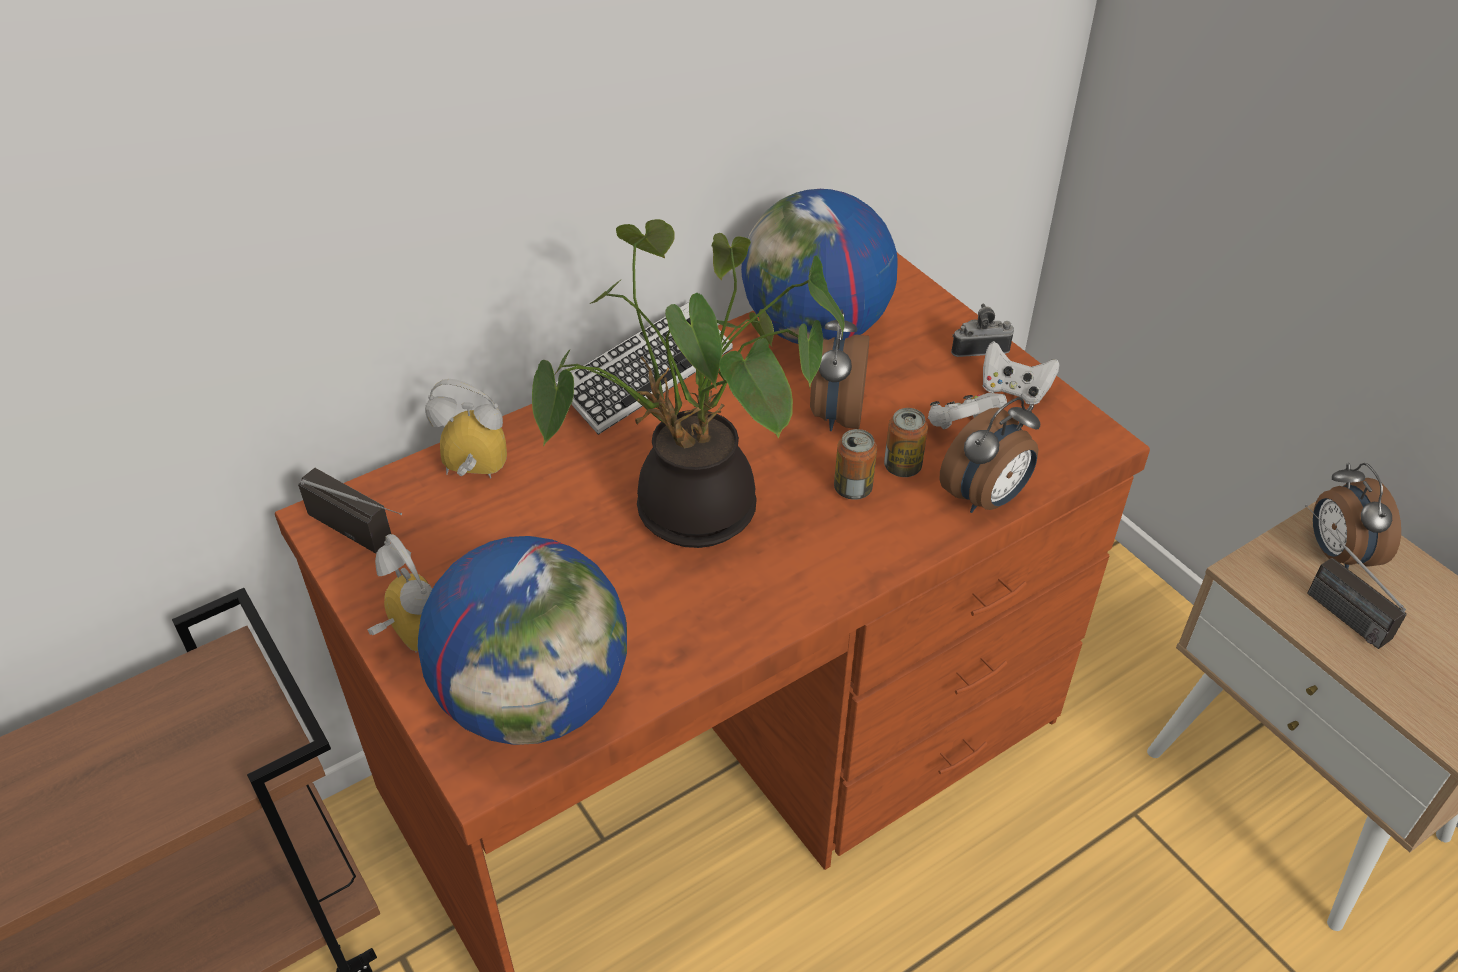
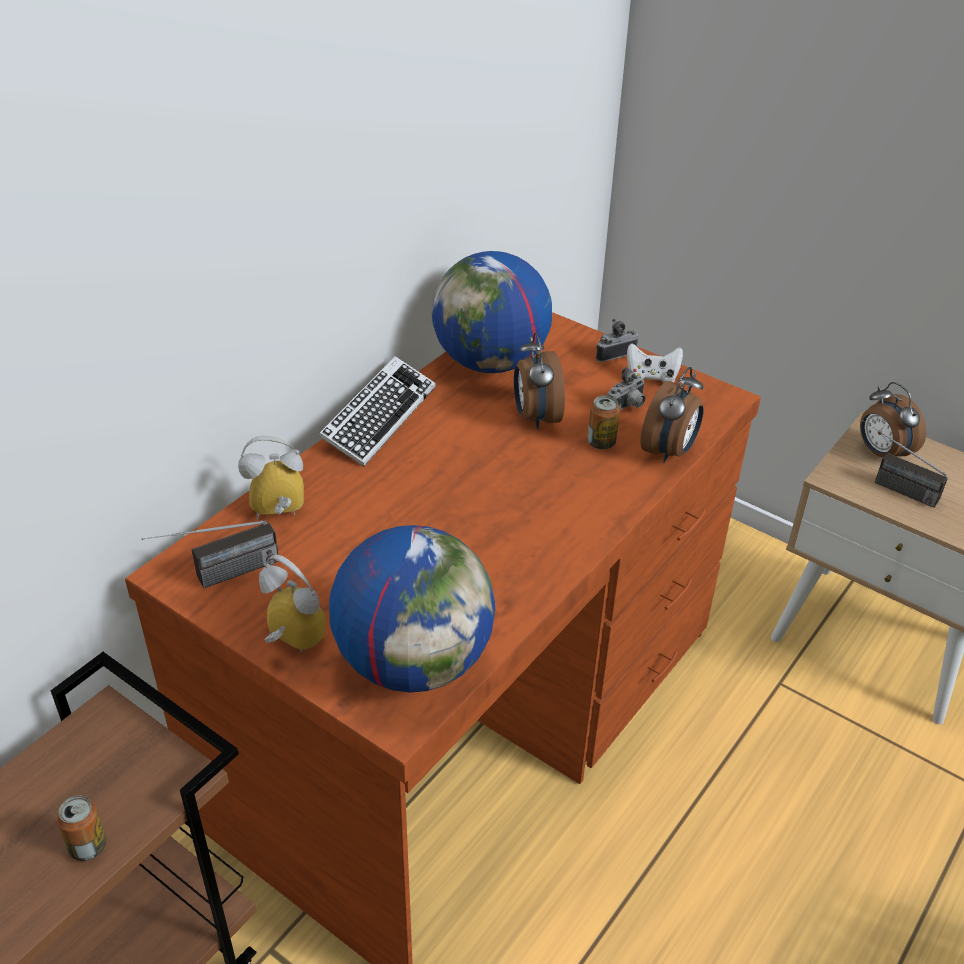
camera: 20 degrees left, 5 degrees down
(371, 536) = (218, 577): radio -> radio turned 135 degrees clockwise
(690, 517) = (465, 509): potted plant -> none
(853, 489) = (573, 464): can -> can (88, 846)
(961, 425) = (627, 407): white game controller -> camera

